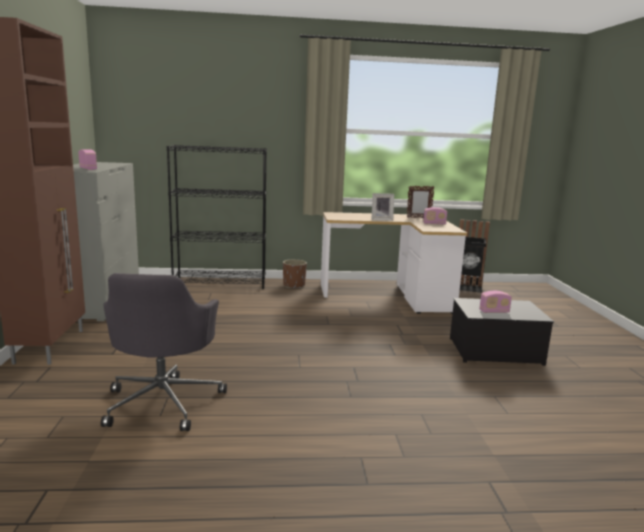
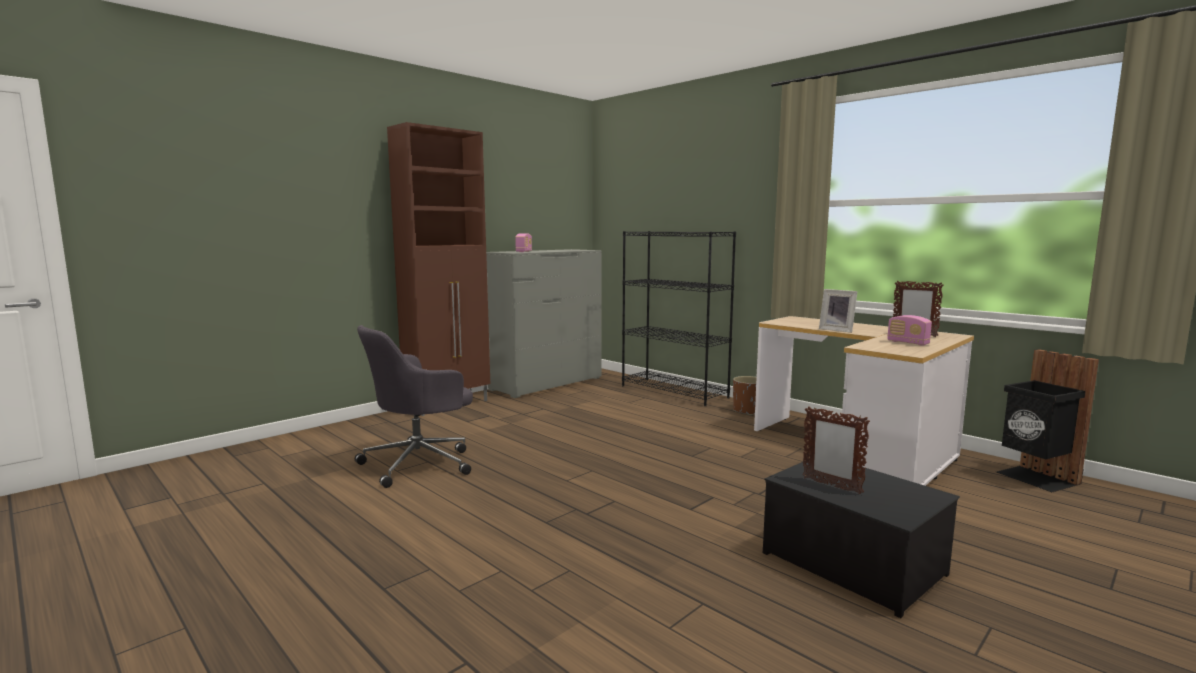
camera: 50 degrees right, 5 degrees down
(494, 311) = (831, 485): radio -> picture frame

